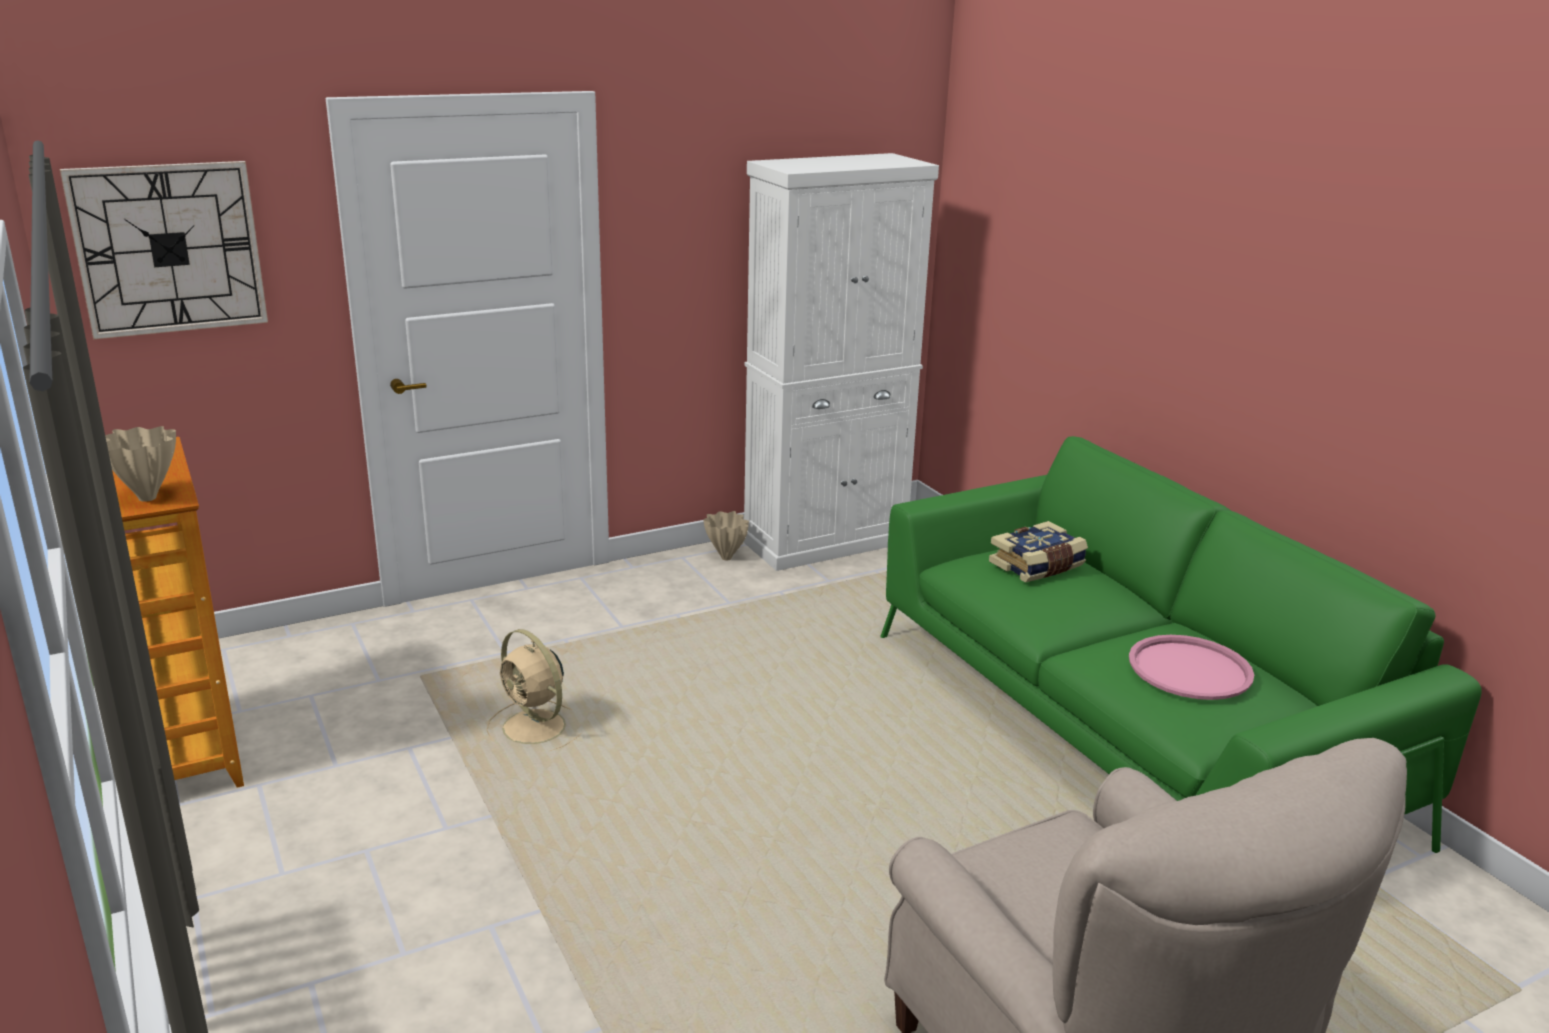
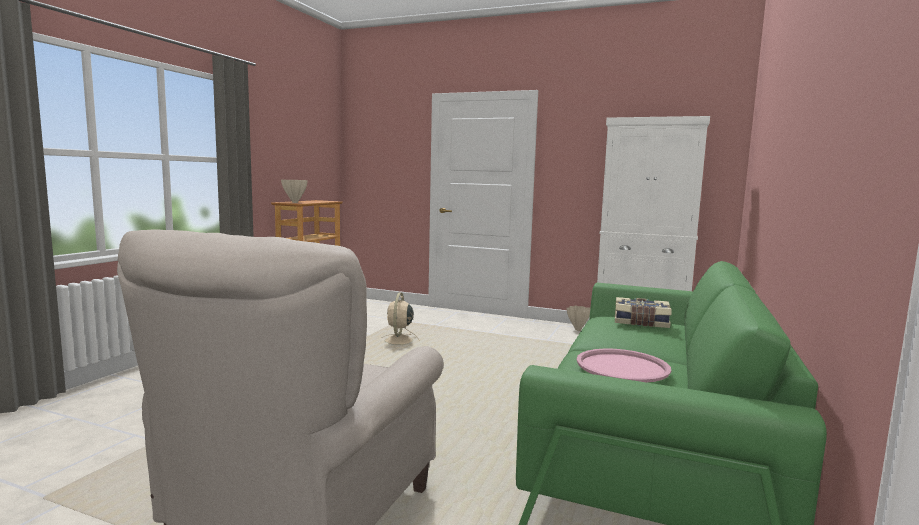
camera: 50 degrees right, 15 degrees down
(169, 249) = (377, 146): wall clock -> none

